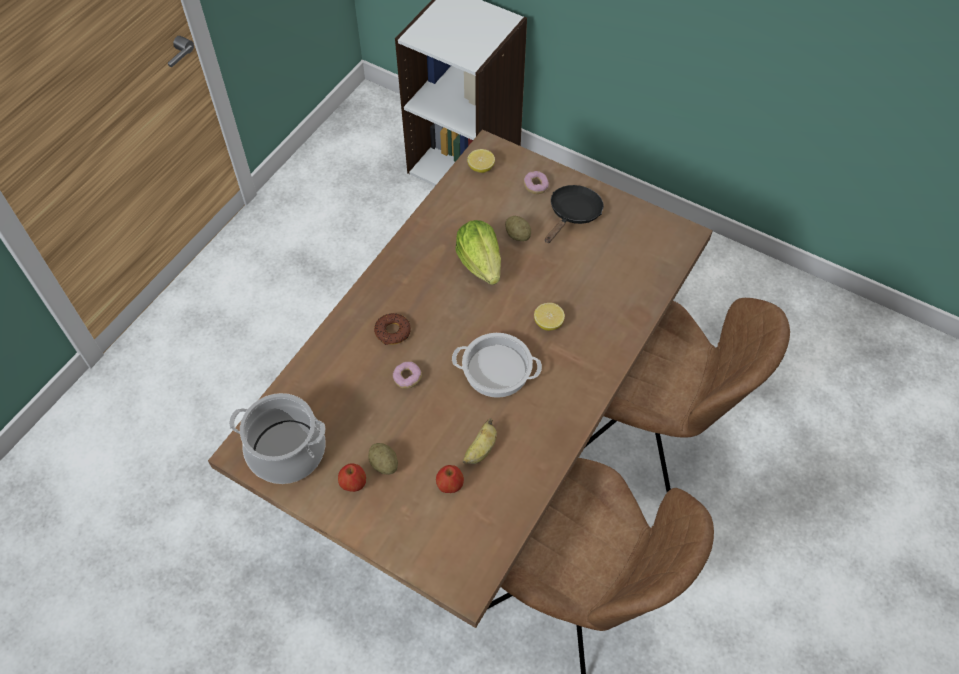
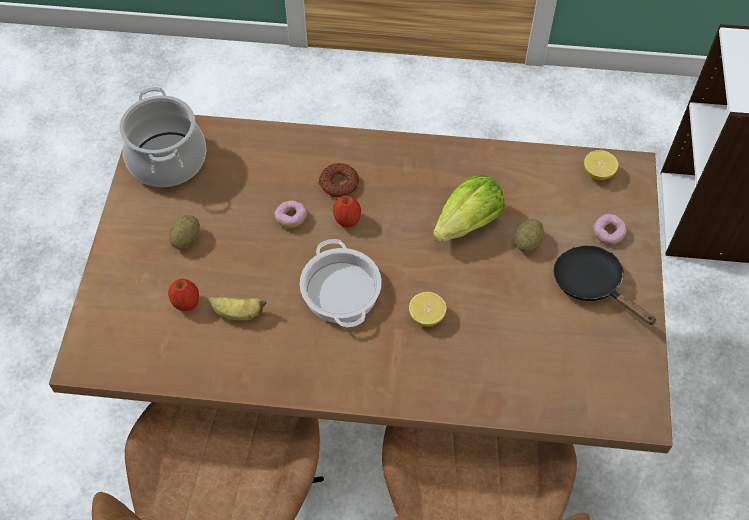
camera: 65 degrees right, 0 degrees up
(353, 484) = (155, 224): apple -> apple (347, 220)
(573, 215) = (592, 285): black frying pan -> black frying pan turned 135 degrees counterclockwise

